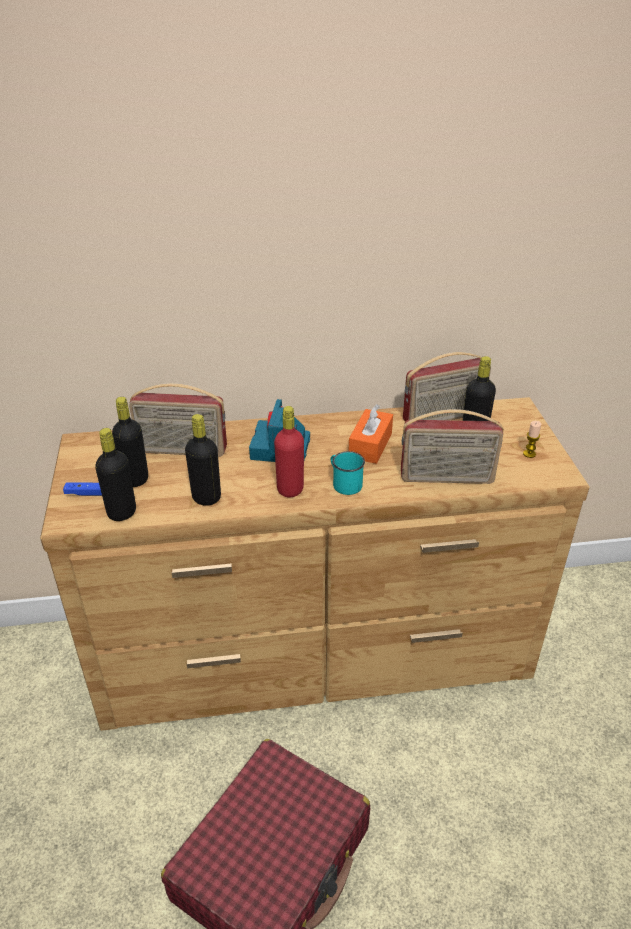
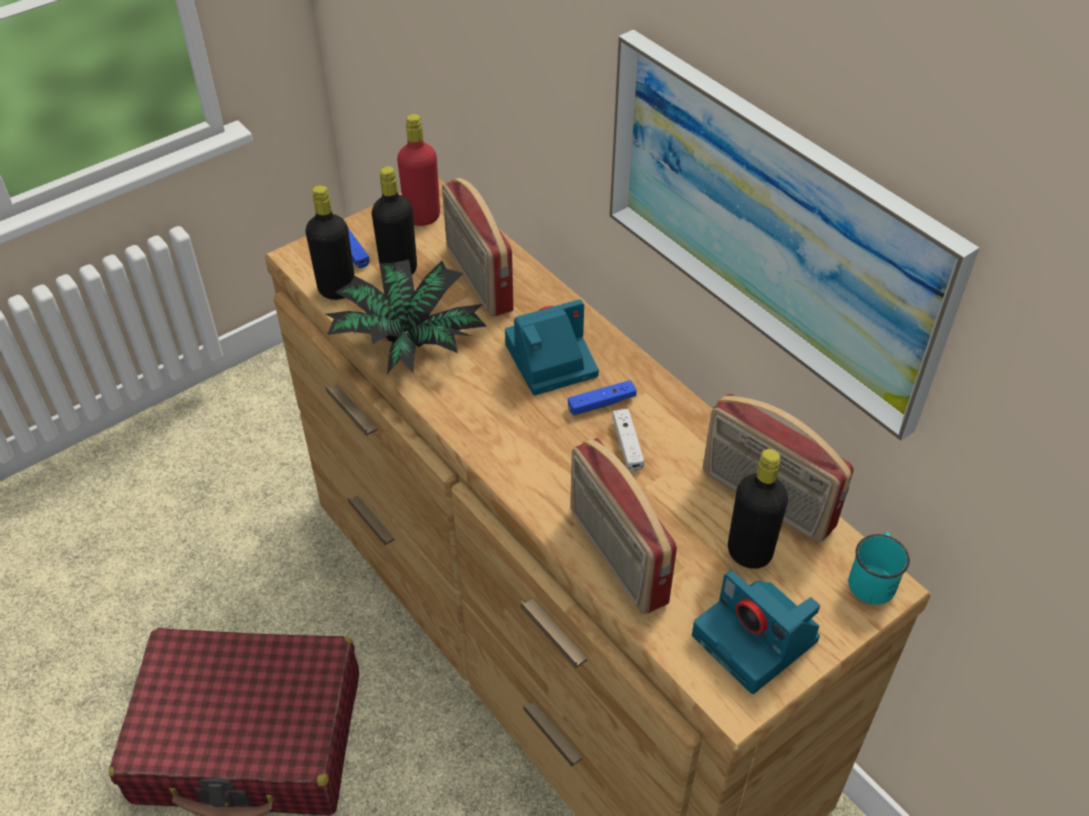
camera: 60 degrees right, 10 degrees up
(206, 498) = (407, 342): black bottle -> potted plant
(290, 489) = (474, 406): red bottle -> red bottle (422, 217)
(331, 442) = (601, 403): none -> blue game controller
(344, 483) = (523, 452): turquoise mug -> turquoise mug (873, 578)
(370, 445) = (627, 445): orange tissue box -> white game controller
(384, 267) = (770, 225): none -> picture
(529, 454) = (757, 639): candle -> camera

